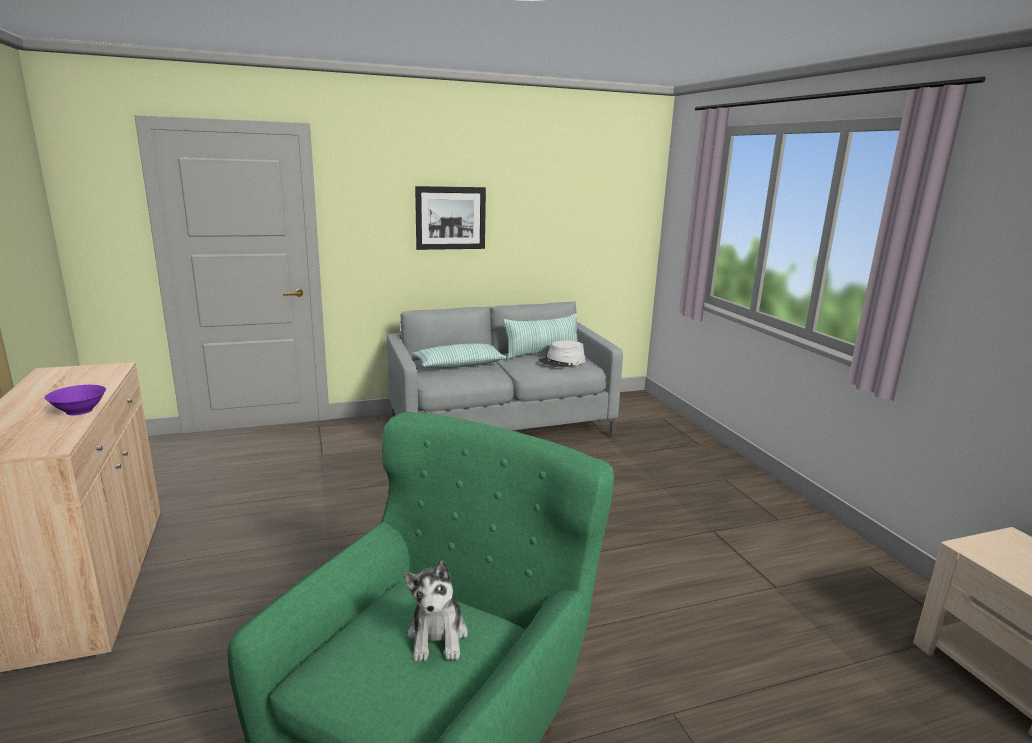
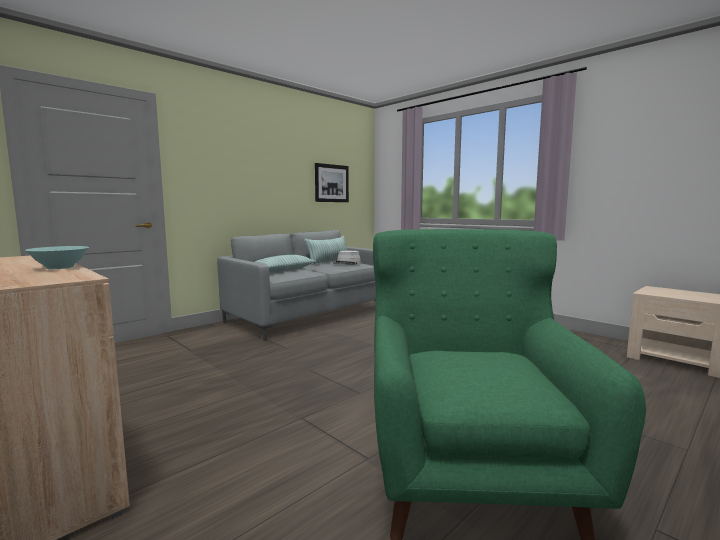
camera: 25 degrees left, 10 degrees down
(80, 411) = (60, 267): purple bowl -> turquoise bowl
(438, 636) = (493, 361): plush toy -> none
(450, 218) = (256, 173): picture -> picture (331, 183)

